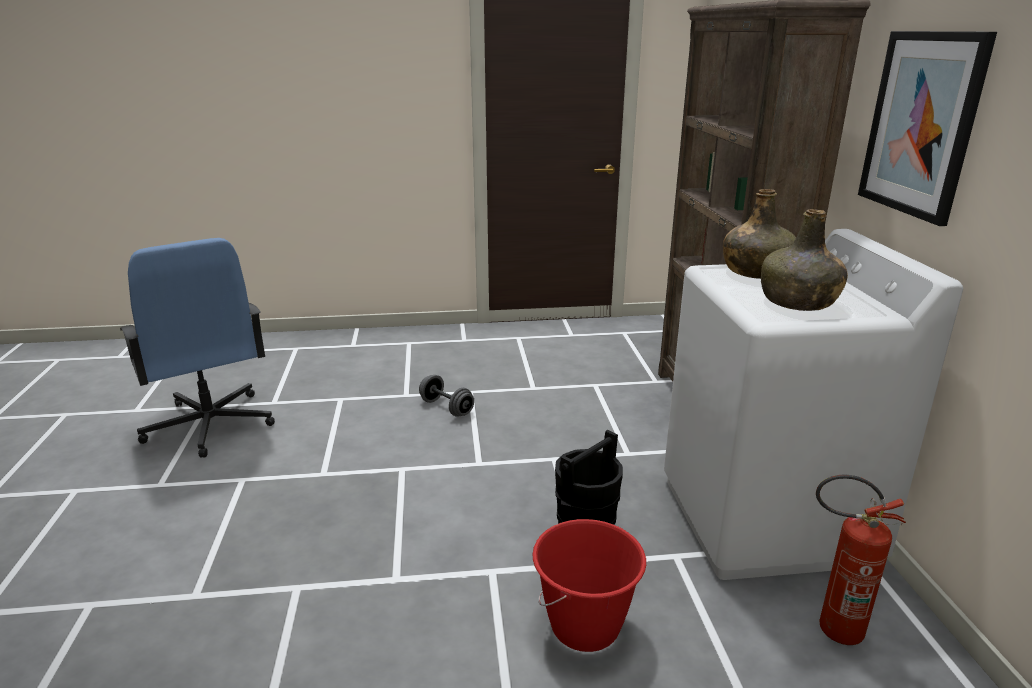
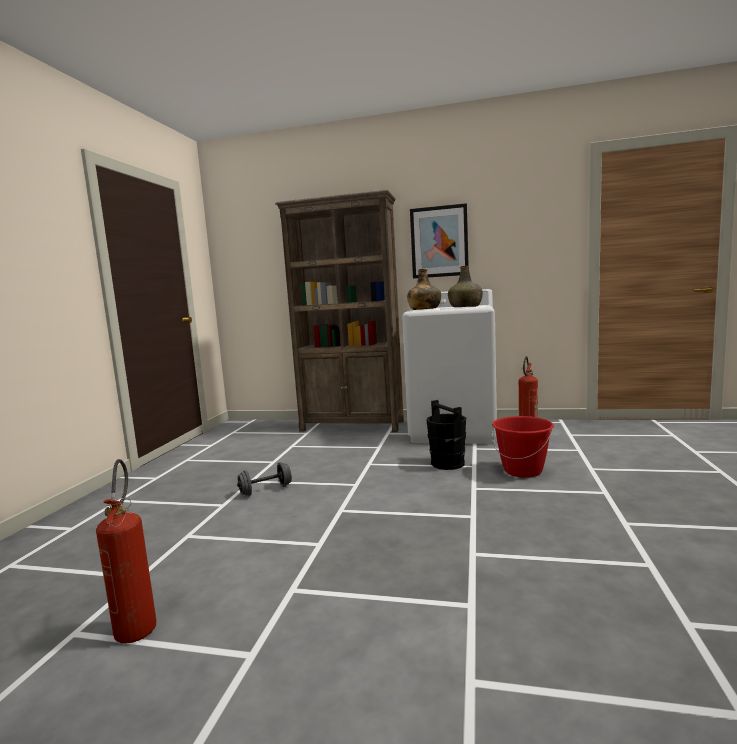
camera: 70 degrees left, 15 degrees down
(210, 425) = (138, 624): blue office chair -> fire extinguisher

